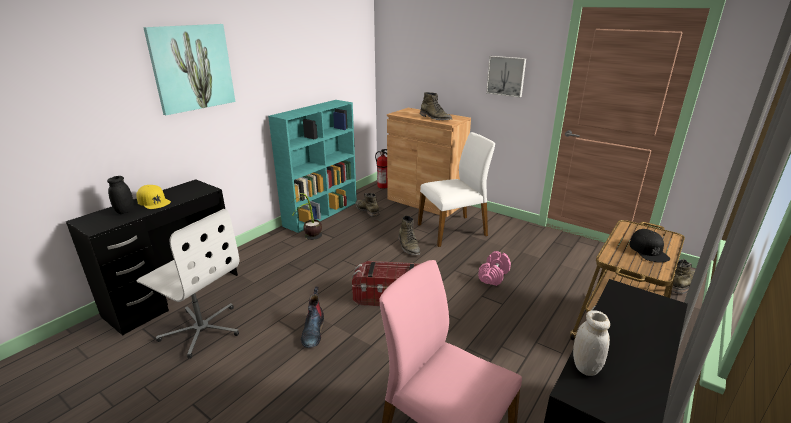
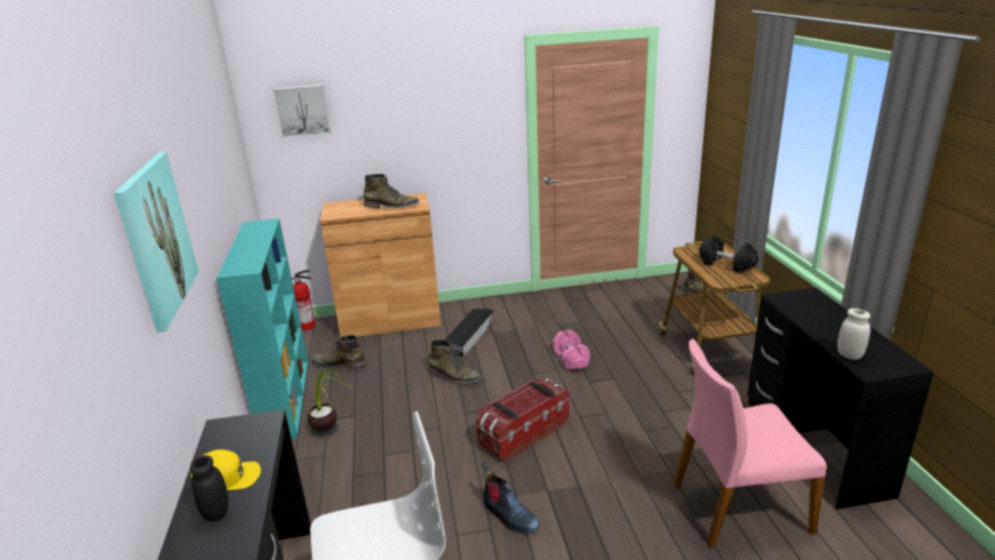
camera: 45 degrees left, 0 degrees up
(453, 230) = (469, 336): white chair -> black storage box
(506, 76) = (462, 133): picture -> picture (302, 110)
(648, 250) = (727, 264): black cap -> black dumbbell

